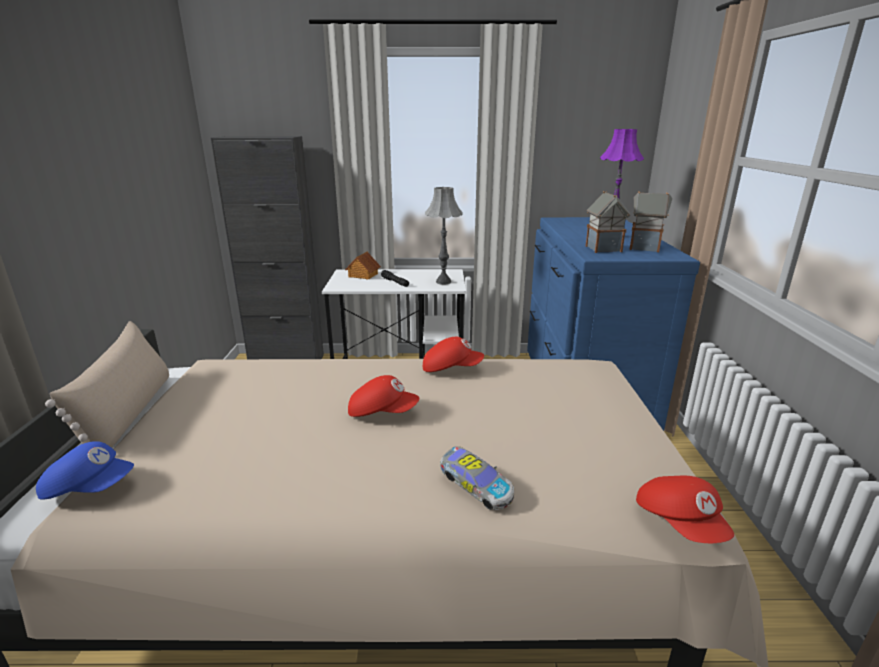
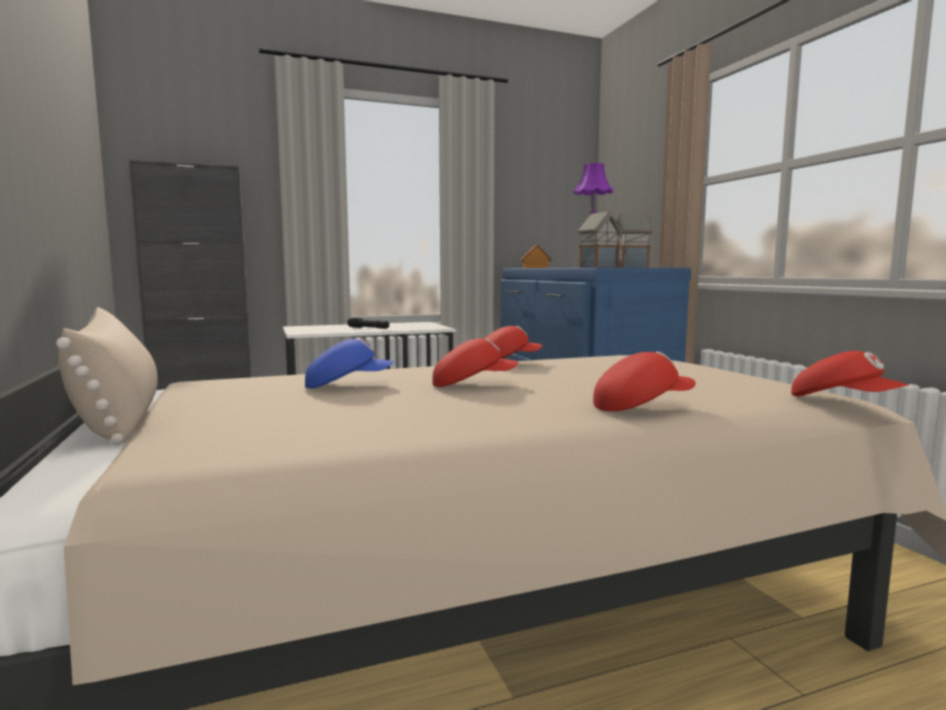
camera: 20 degrees left, 15 degrees down
(90, 488) = (145, 454): blue cap -> blue cap (347, 385)
(363, 275) = (323, 327): toy house -> toy house (535, 268)
(443, 282) = (422, 326): grey table lamp -> none
(474, 488) = (640, 406): toy car -> red cap

